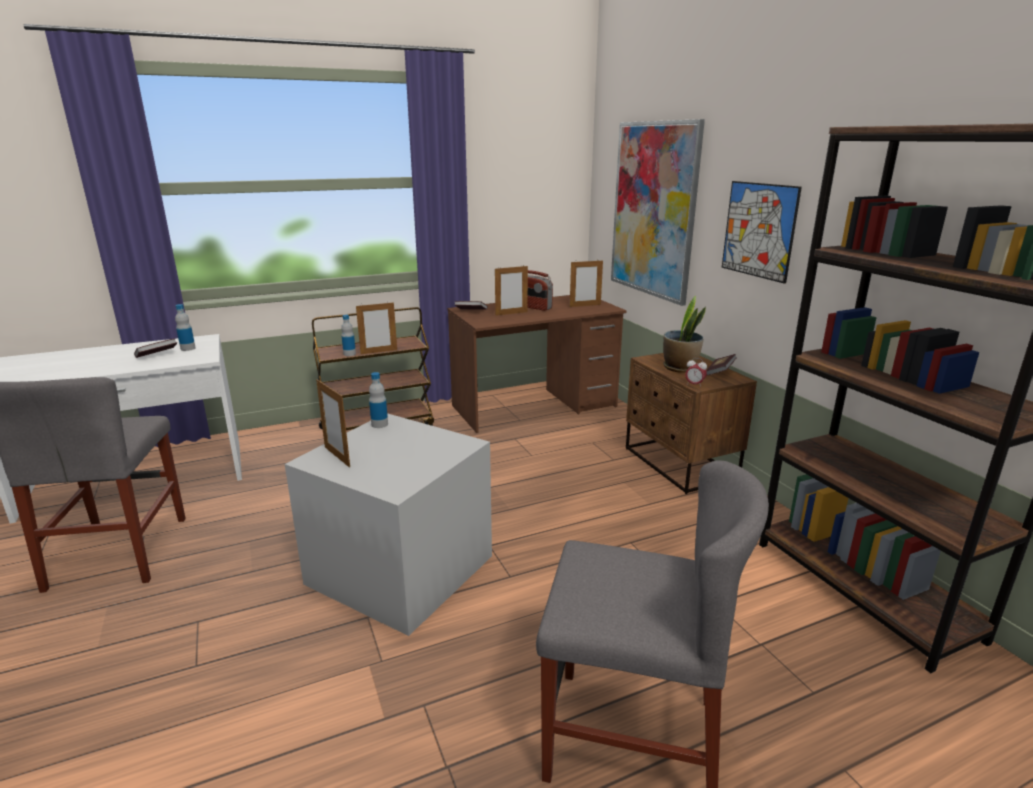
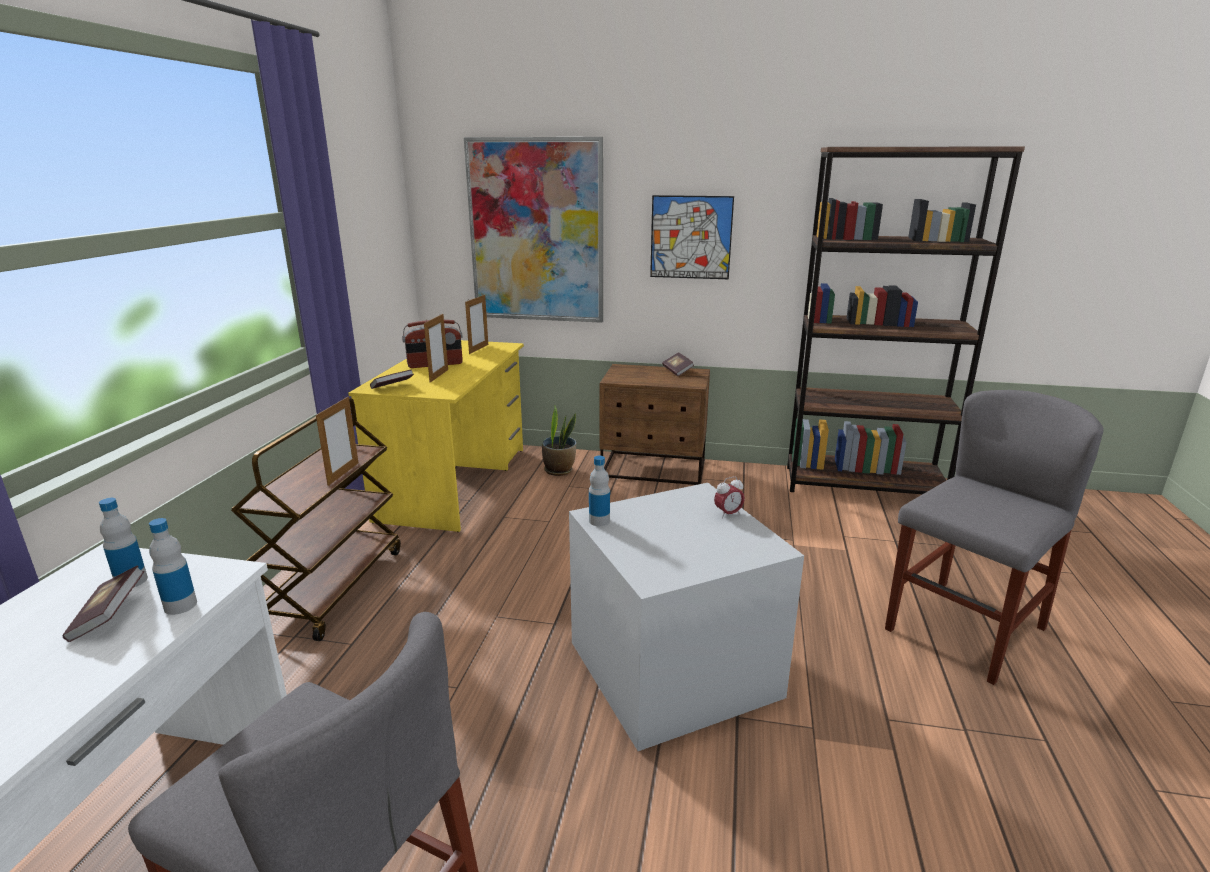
camera: 55 degrees left, 0 degrees up
(337, 456) = (659, 562): picture frame -> none
(349, 354) = (315, 491): bottle -> bottle (180, 605)
(534, 407) = (455, 483): brown desk -> yellow desk
(680, 368) = (650, 377): potted plant -> potted plant (559, 470)
(694, 385) = (691, 385): alarm clock -> alarm clock (728, 514)

